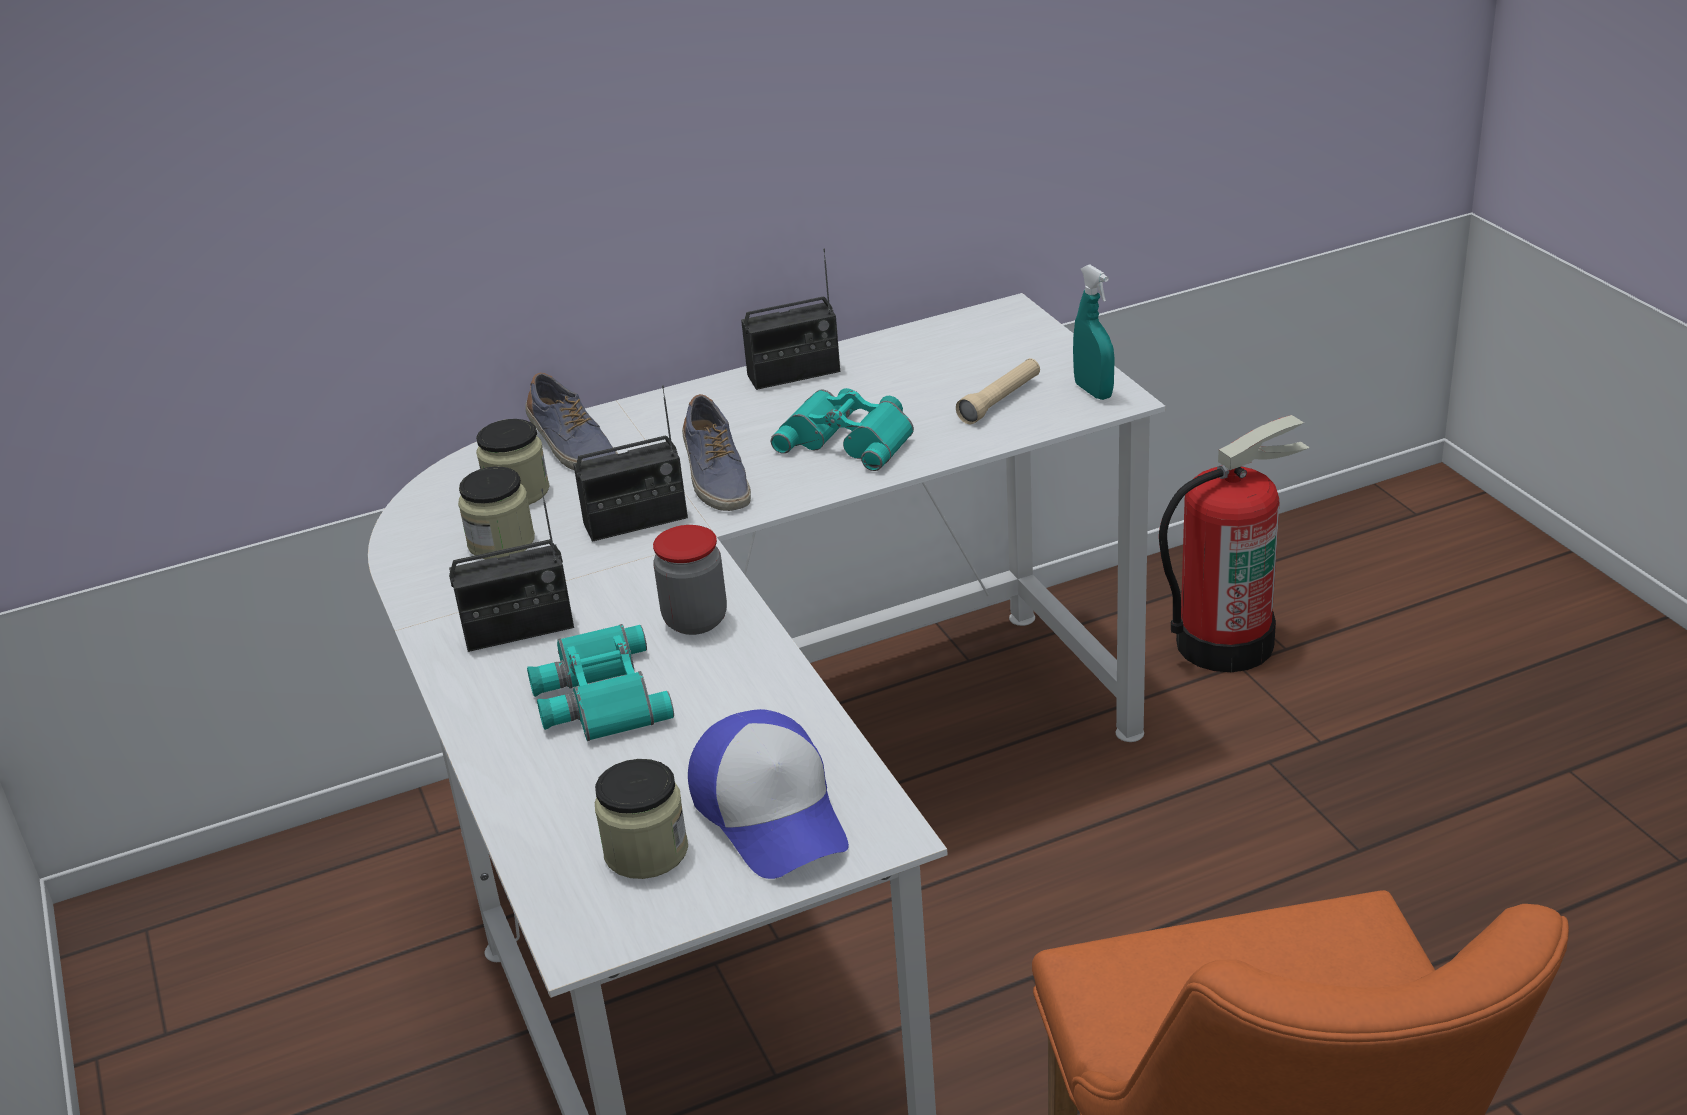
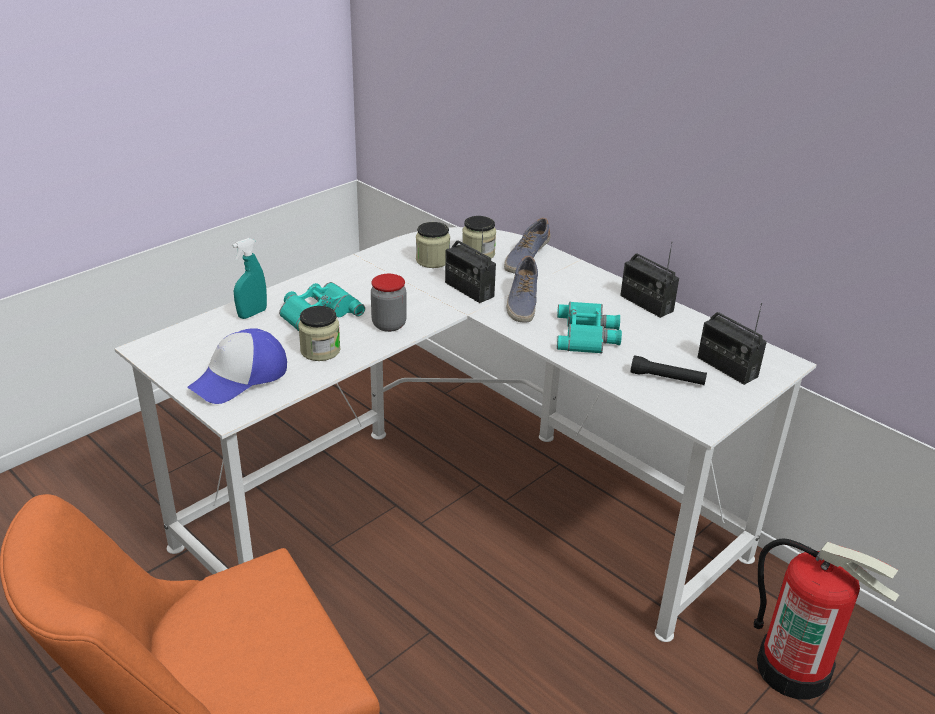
camera: 65 degrees right, 0 degrees up
(518, 629) = (364, 281): radio -> radio (727, 367)
(646, 851) = (206, 350): jar -> jar (320, 351)
(715, 478) = (522, 302): shoe -> shoe turned 45 degrees counterclockwise
(1000, 401) = (667, 378): beige flashlight -> black flashlight
(1093, 391) = (706, 413): turquoise spray bottle -> turquoise spray bottle (252, 314)

